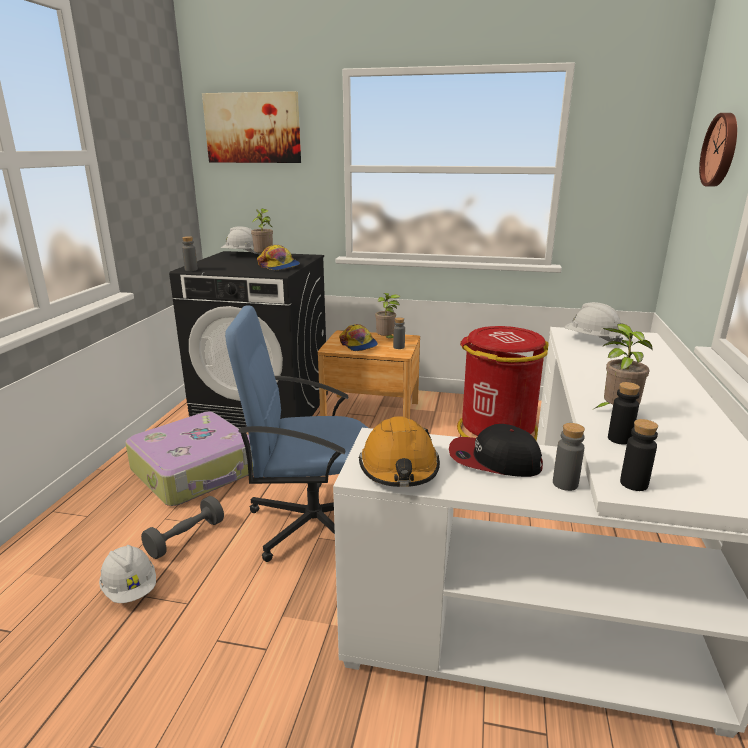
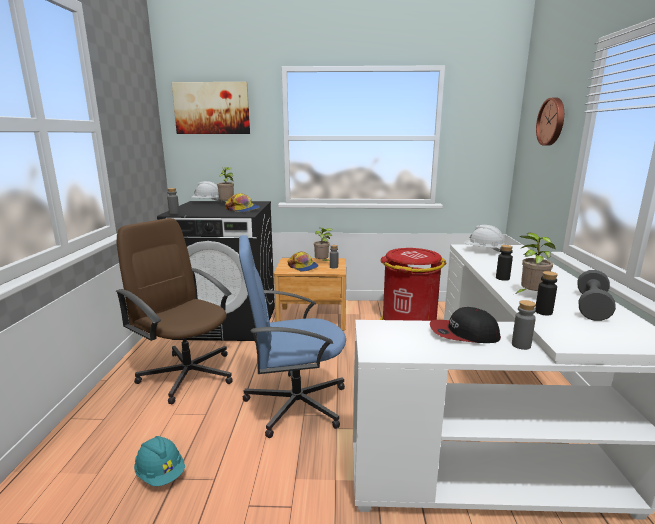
camera: 10 degrees left, 5 degrees down
(130, 589) = (161, 474): white hard hat -> turquoise hard hat
(186, 538) = (196, 427): grey dumbbell -> grey dumbbell (592, 307)
(196, 471) = (188, 374): suitcase -> brown office chair
(399, 468) = (400, 345): orange hard hat -> none
(633, 484) = (572, 339): black bottle -> black bottle (502, 278)

